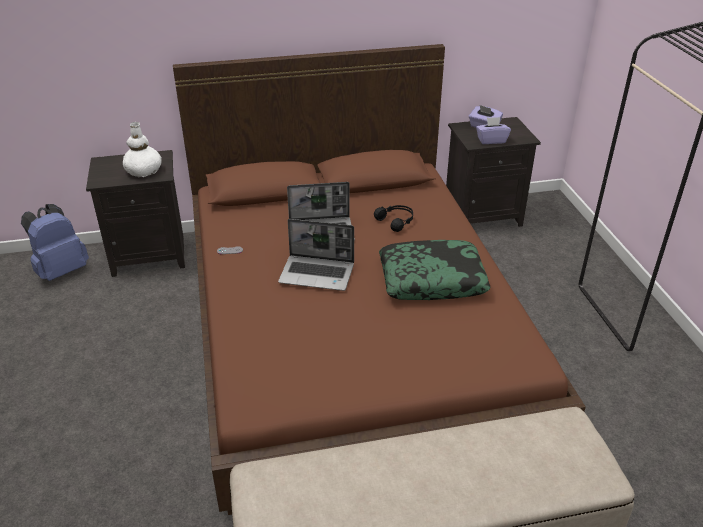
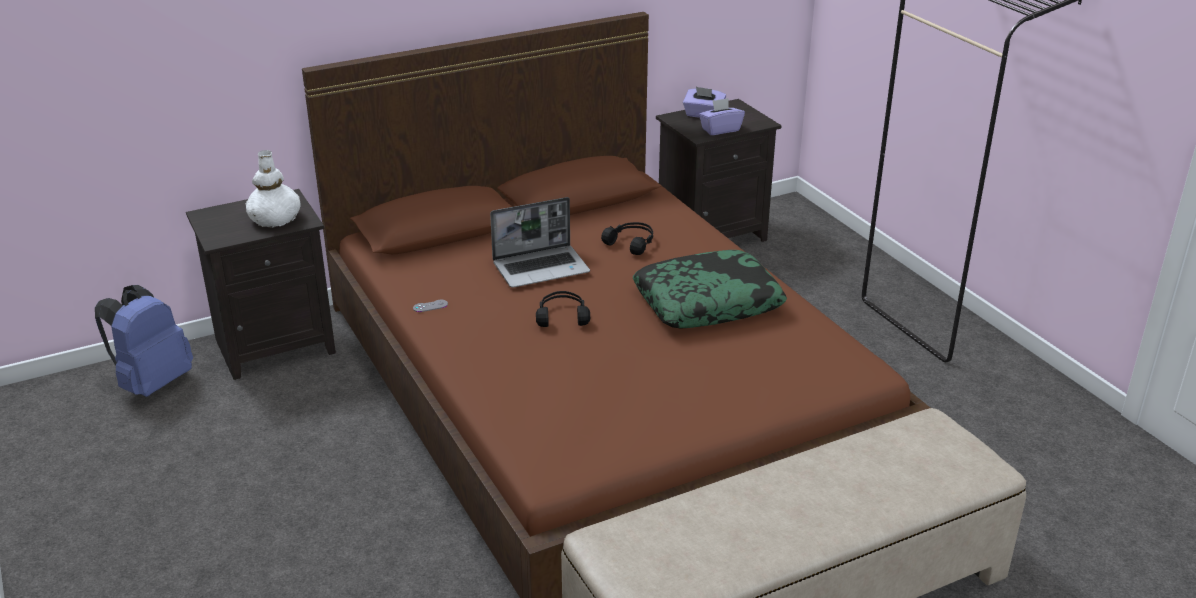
camera: 15 degrees left, 5 degrees down
(318, 274) = (562, 316): laptop -> black headphones

